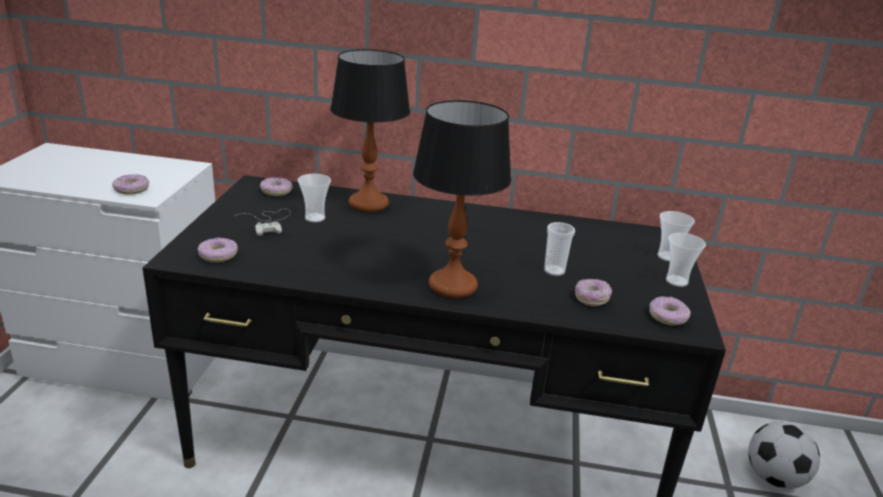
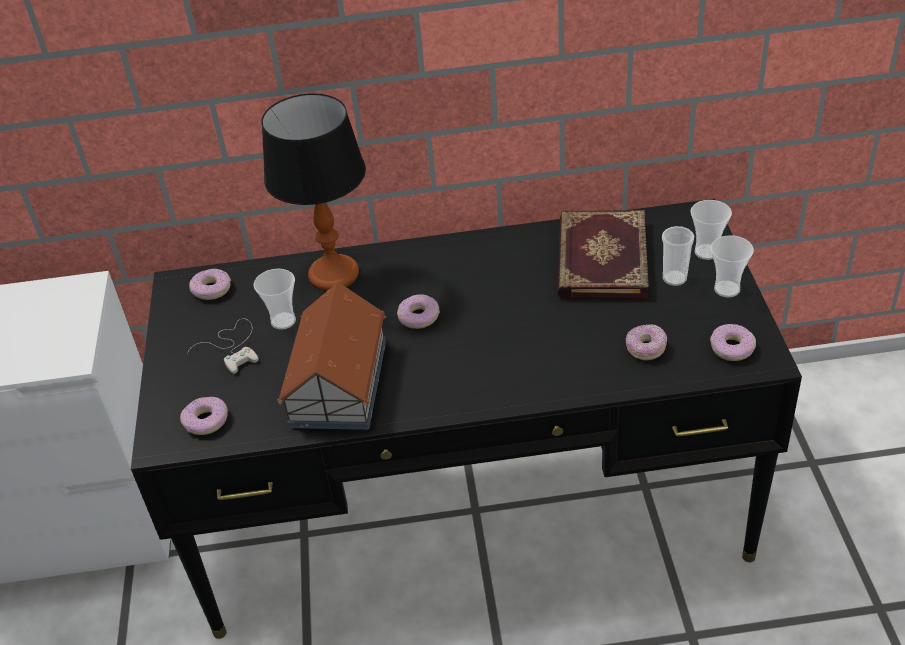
camera: 10 degrees left, 15 degrees up
(132, 189) = (41, 353): donut -> donut (419, 317)
(333, 259) = (340, 382): none -> toy house
(453, 285) = (491, 377): table lamp -> none
(554, 271) = (591, 318): cup -> cup (674, 278)
(577, 241) = (600, 259): none -> book
(774, 478) = (856, 435): football -> none

